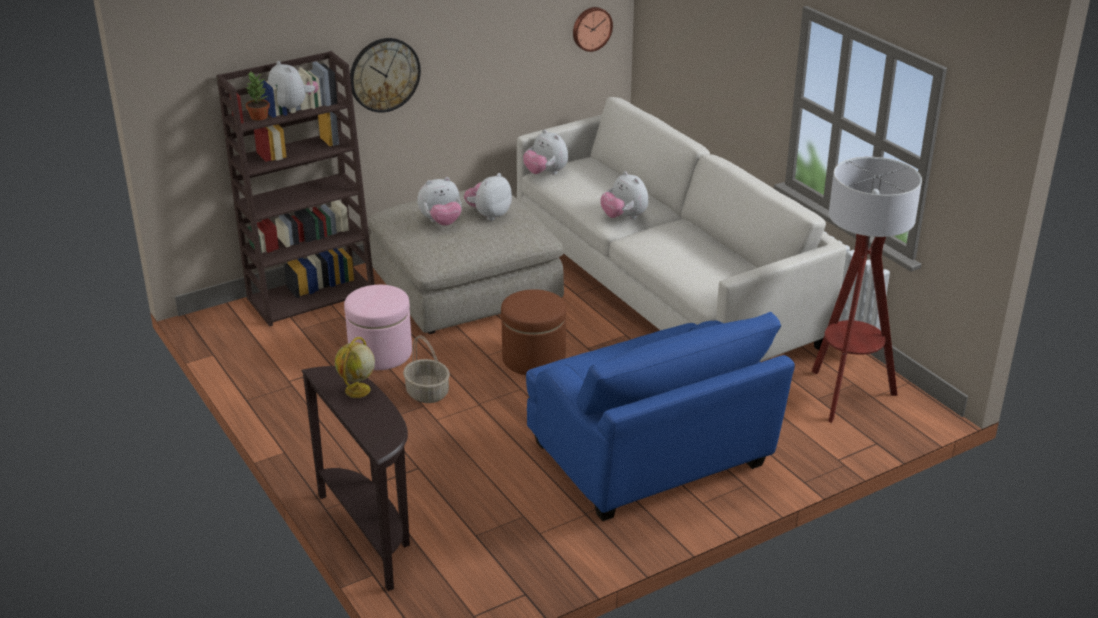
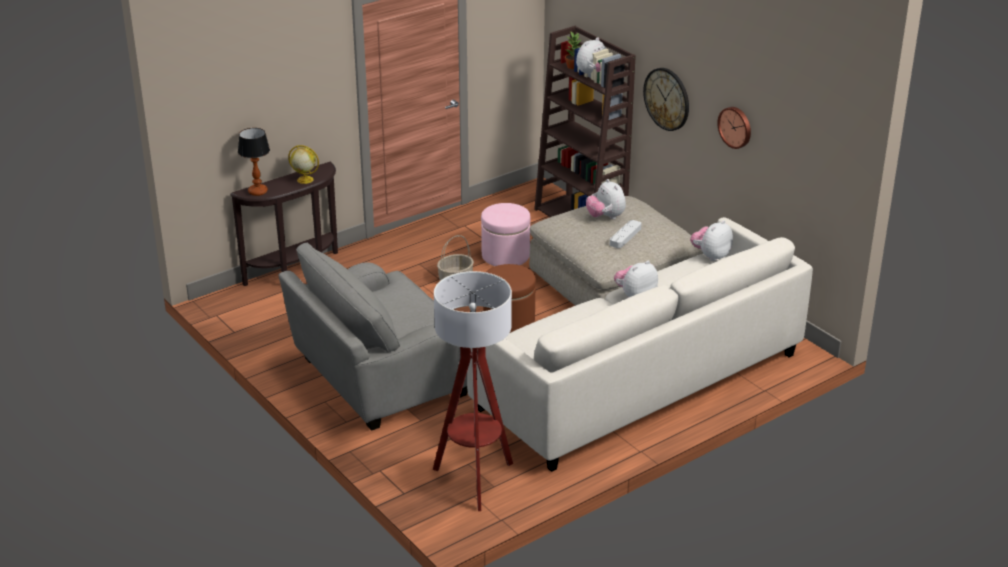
camera: 85 degrees right, 0 degrees up
(384, 434) = (257, 192): none -> table lamp
(489, 215) = (625, 236): plush toy -> grey tray
(591, 28) = (820, 176): wall clock -> wall clock (735, 127)
(651, 458) = (379, 378): blue armchair -> grey armchair

